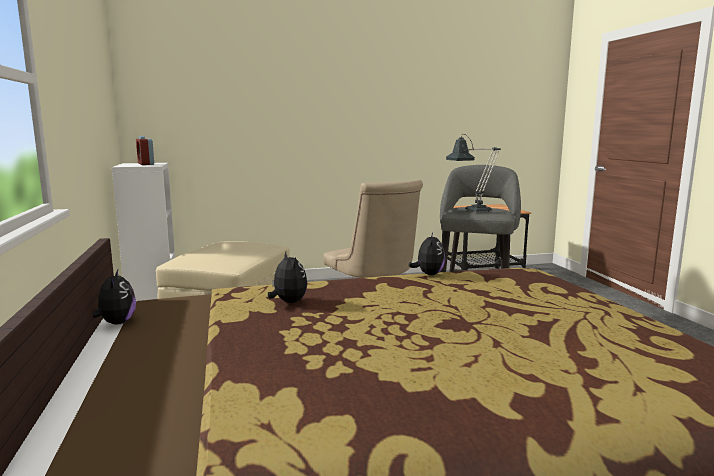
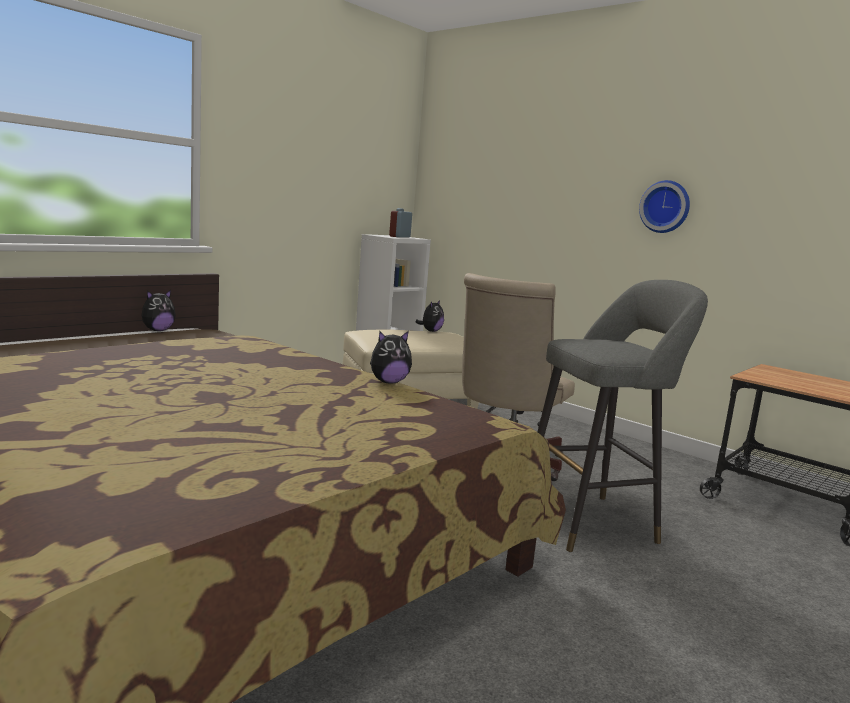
camera: 55 degrees right, 0 degrees up
(288, 302) = (226, 350): plush toy -> plush toy (430, 331)
(368, 118) = (665, 207): none -> wall clock
(473, 211) = (592, 342): table lamp -> none

